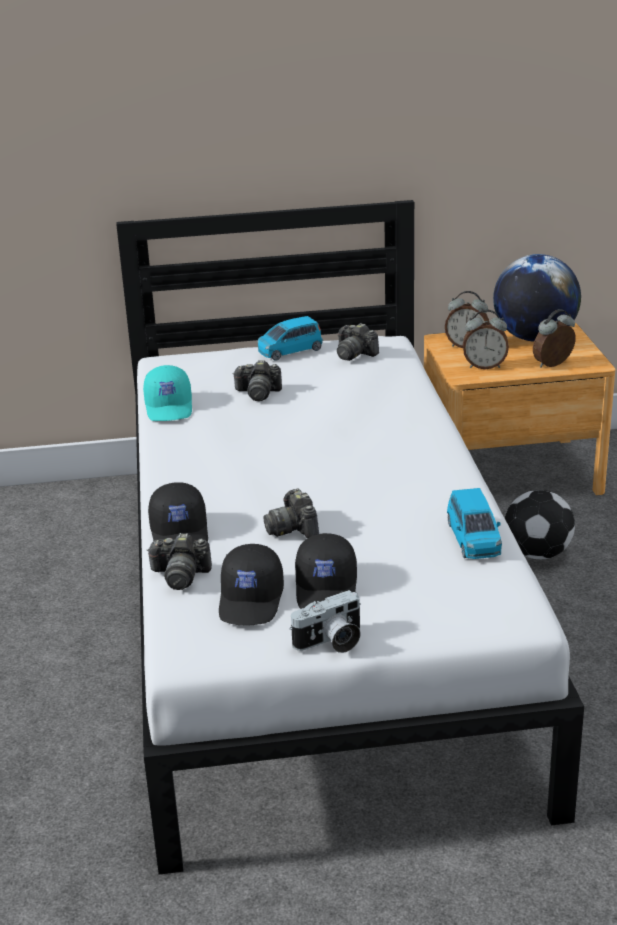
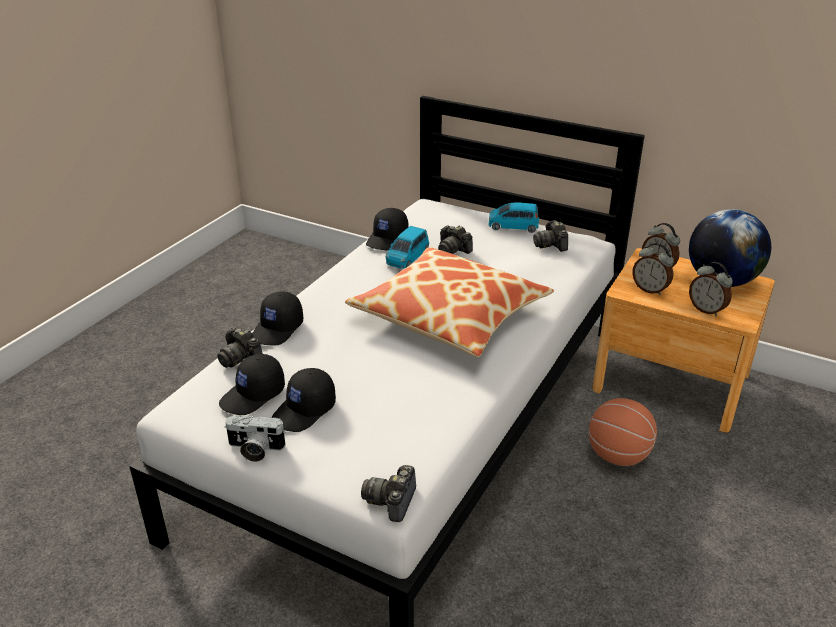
camera: 35 degrees right, 5 degrees up
(170, 407) = (387, 239): turquoise cap -> black cap
(293, 528) = (344, 357): camera -> camera (392, 501)
(347, 451) = (450, 315): none -> pillow
(473, 539) = (440, 422): blue toy car -> blue toy car (407, 258)
(538, 554) = (618, 456): football -> basketball
(554, 365) = (706, 310): alarm clock -> alarm clock turned 135 degrees counterclockwise

